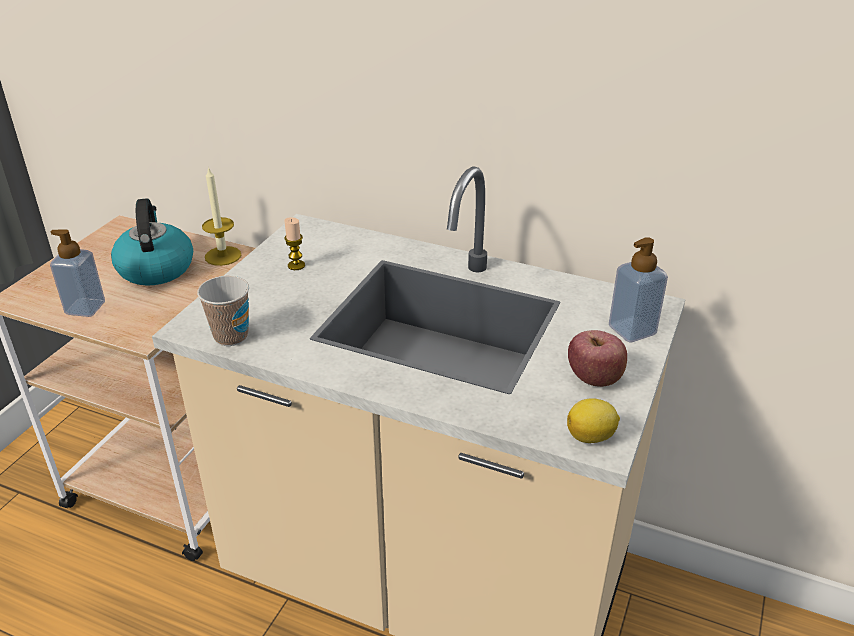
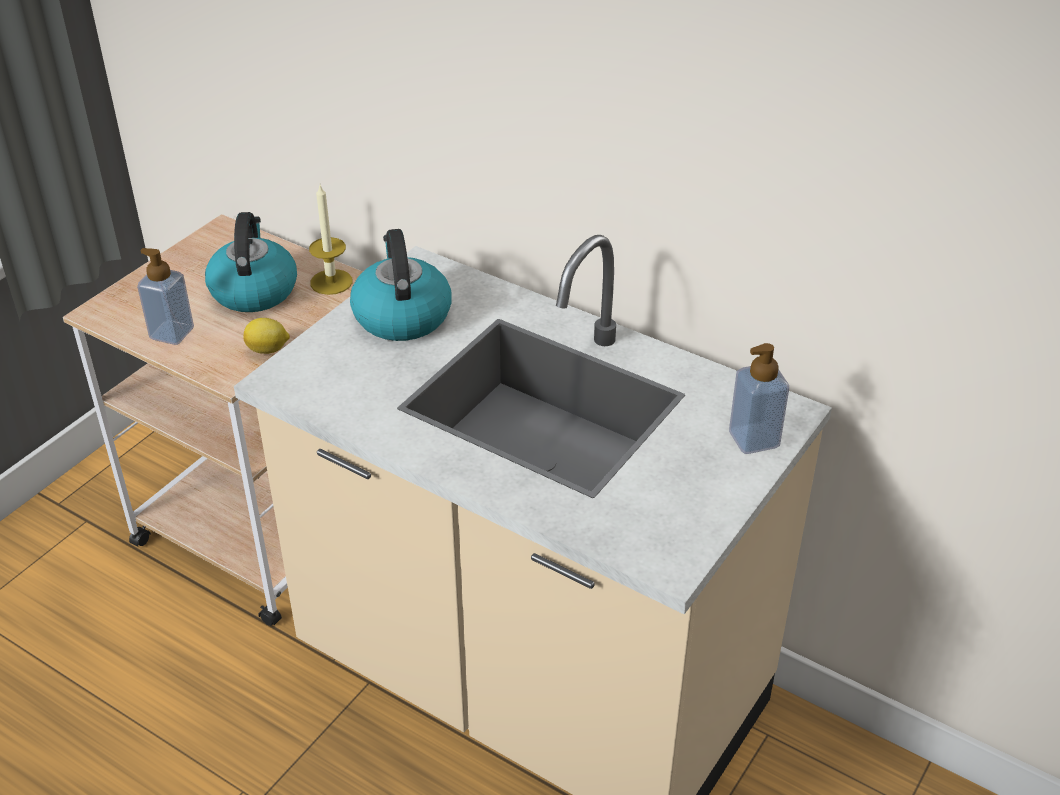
camera: 10 degrees right, 5 degrees up
(231, 336) = (315, 396): cup -> none
(296, 265) = (401, 315): candle -> kettle
(591, 437) = (663, 556): lemon -> lemon (268, 350)
(594, 378) = (690, 491): apple -> none

